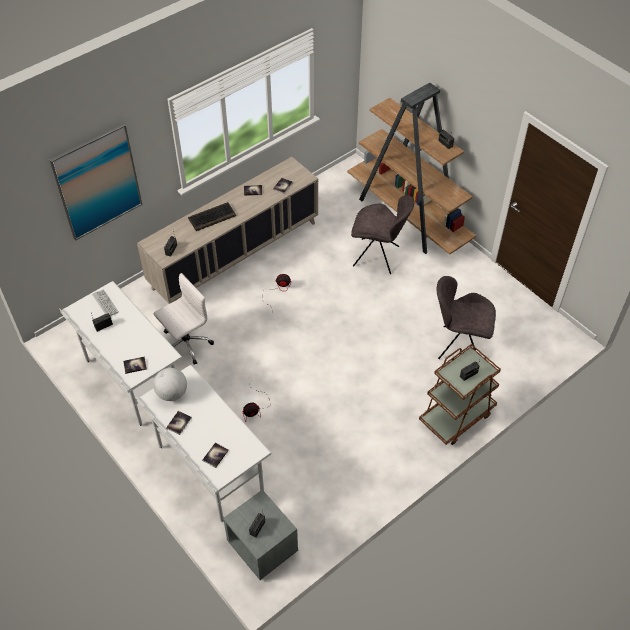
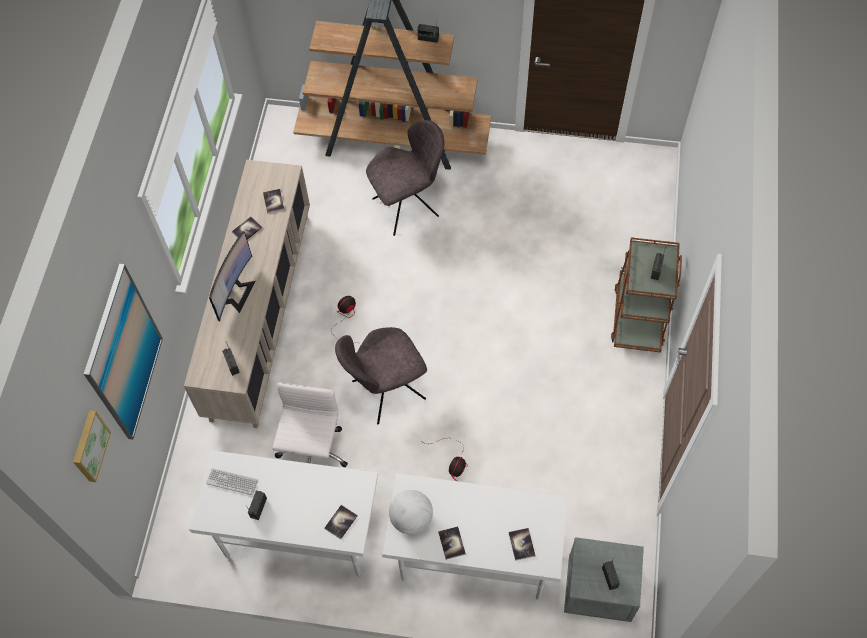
camera: 40 degrees left, 10 degrees up
(31, 208) = (89, 446): none -> picture
(212, 217) = (236, 293): keyboard -> monitor
(459, 345) = (572, 243): grey chair -> grey chair (386, 391)

